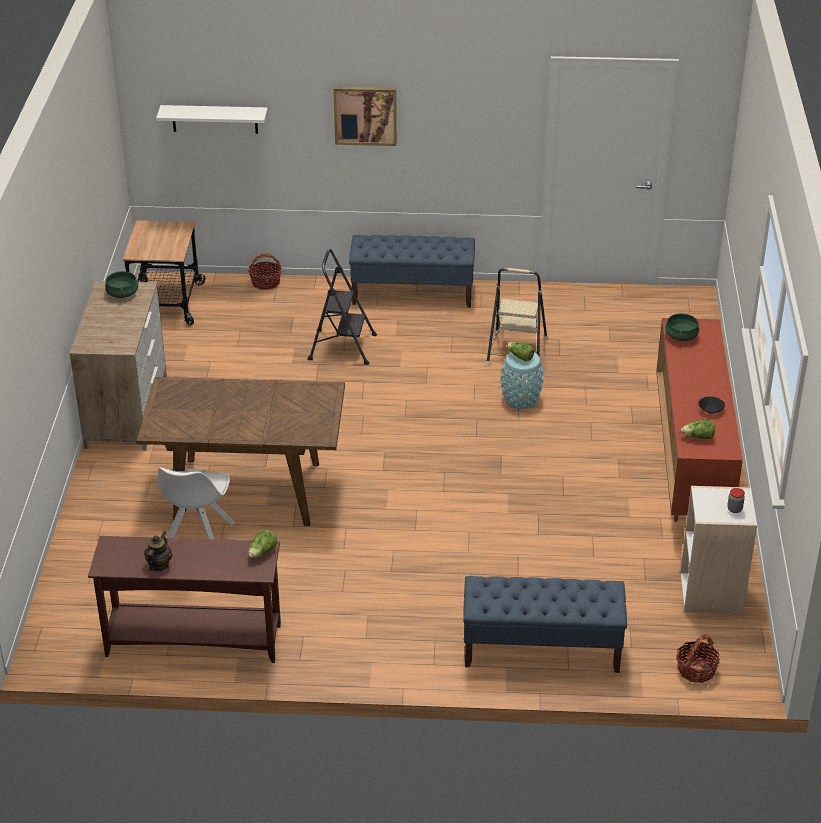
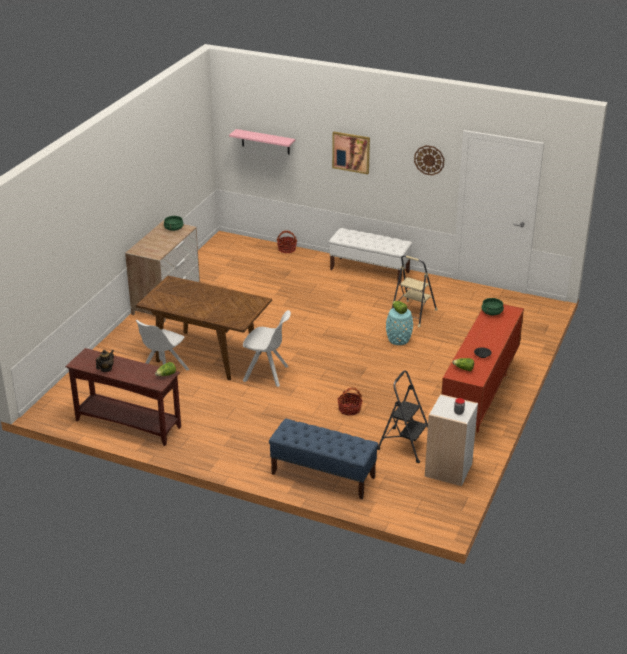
camera: 20 degrees right, 5 degrees down
(165, 303) = (223, 249): cart -> none
(214, 119) = (265, 142): white shelf -> pink shelf
(340, 346) = (308, 290): black step ladder -> black step ladder (404, 444)
(360, 502) = (267, 374): none -> white chair
(413, 294) = (370, 271): blue bench -> white bench
(496, 109) = (429, 160): none -> wall clock
(696, 670) = (411, 509): basket -> basket (349, 409)

